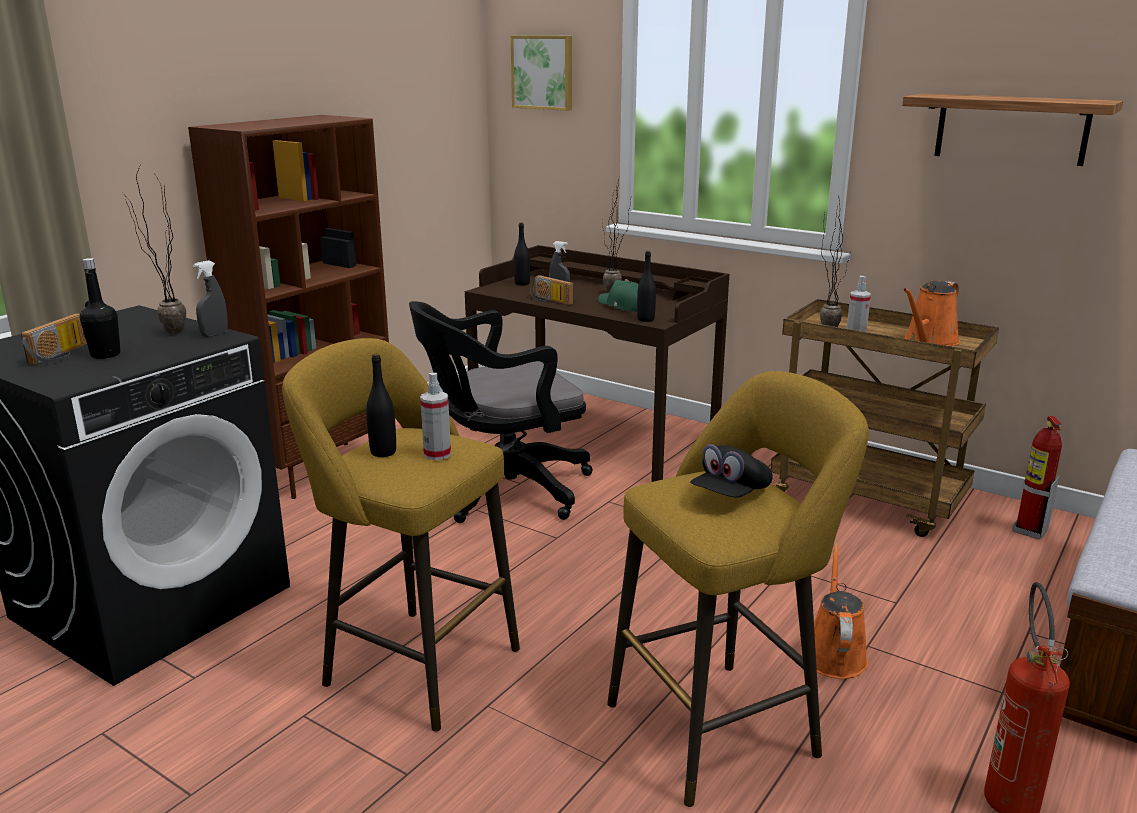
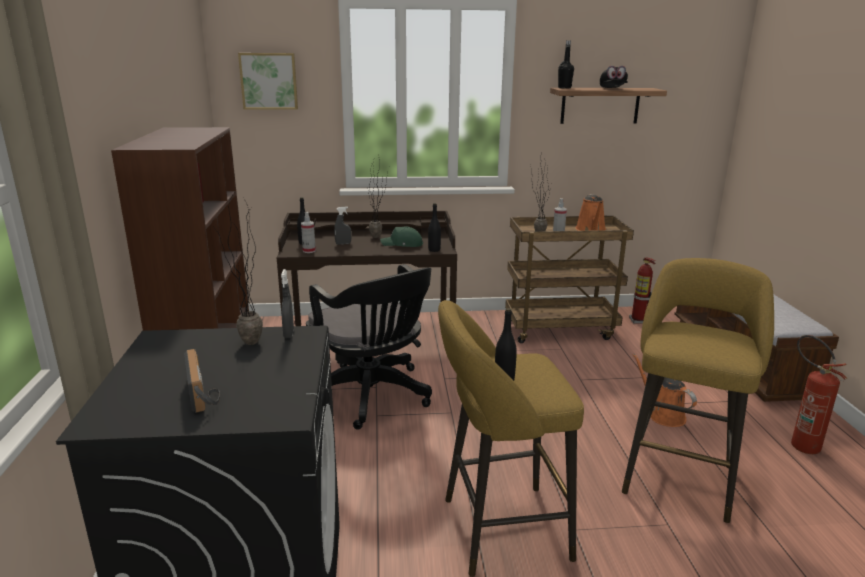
camera: 40 degrees left, 0 degrees up
(105, 355) = (245, 379): black bottle -> black bottle (564, 88)
(437, 454) = (534, 370): spray bottle -> spray bottle (309, 251)
(502, 490) = (373, 396): black office chair -> black office chair turned 60 degrees counterclockwise
(549, 301) = (350, 251): radio -> none
(730, 494) = (701, 336): black cap -> black cap (612, 89)

